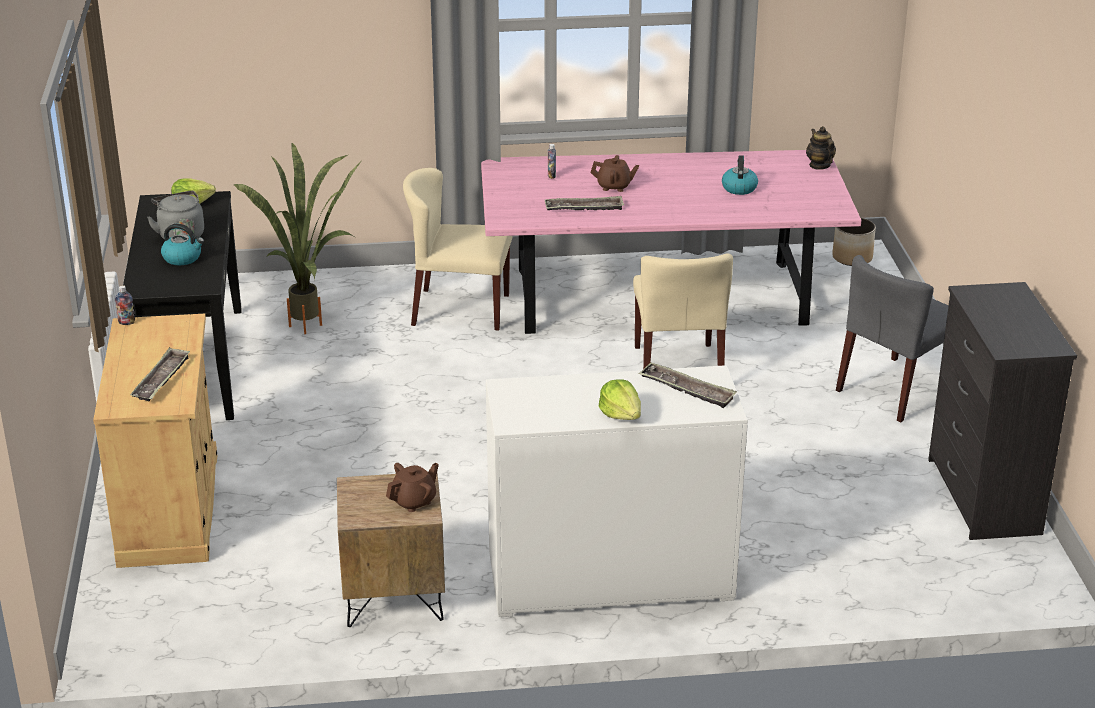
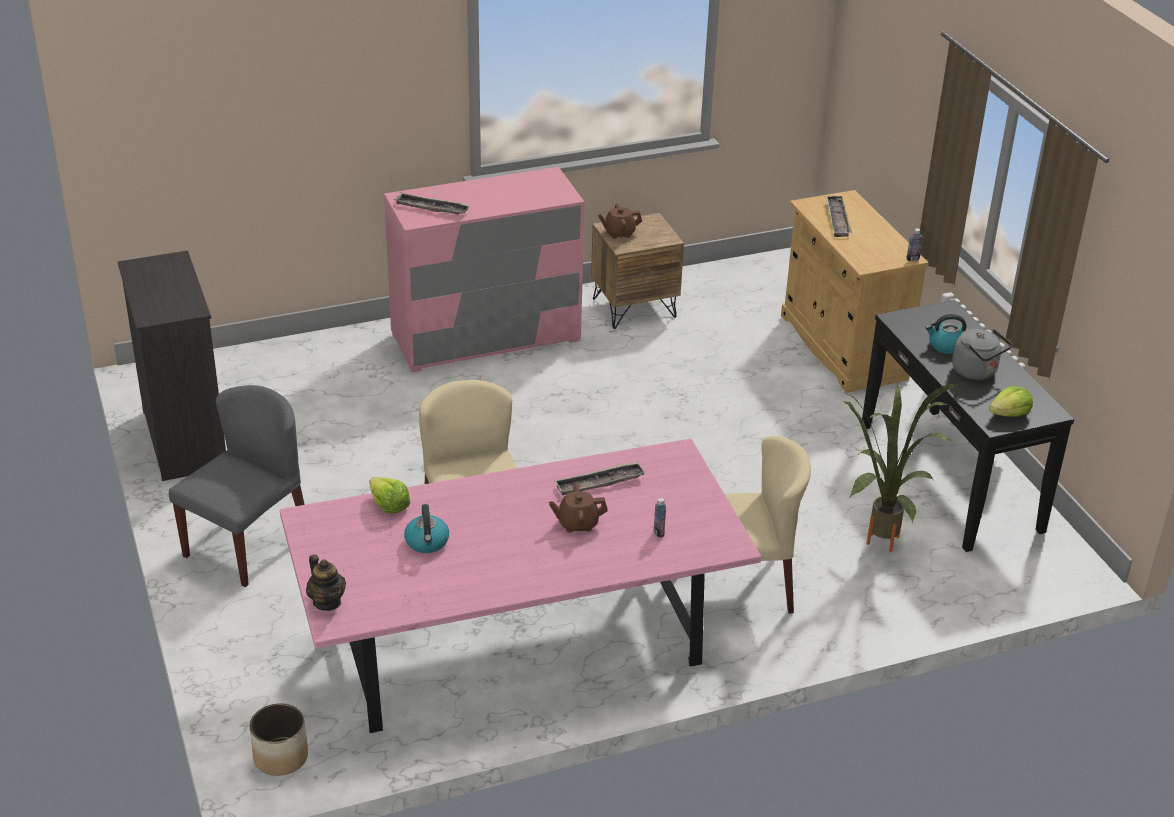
camera: 165 degrees right, 5 degrees up
(414, 501) = (619, 233): brown teapot -> brown teapot turned 45 degrees clockwise
(610, 579) = (485, 338): white dresser -> pink dresser
(621, 414) = (475, 187): lettuce -> lettuce (389, 505)

